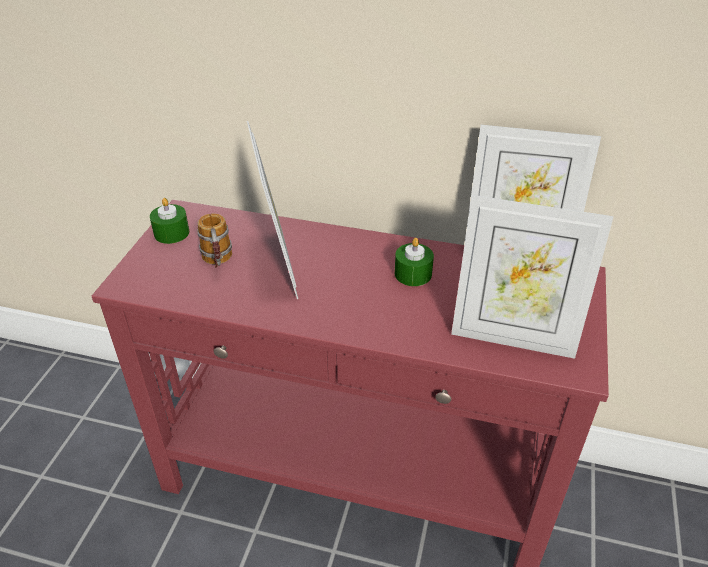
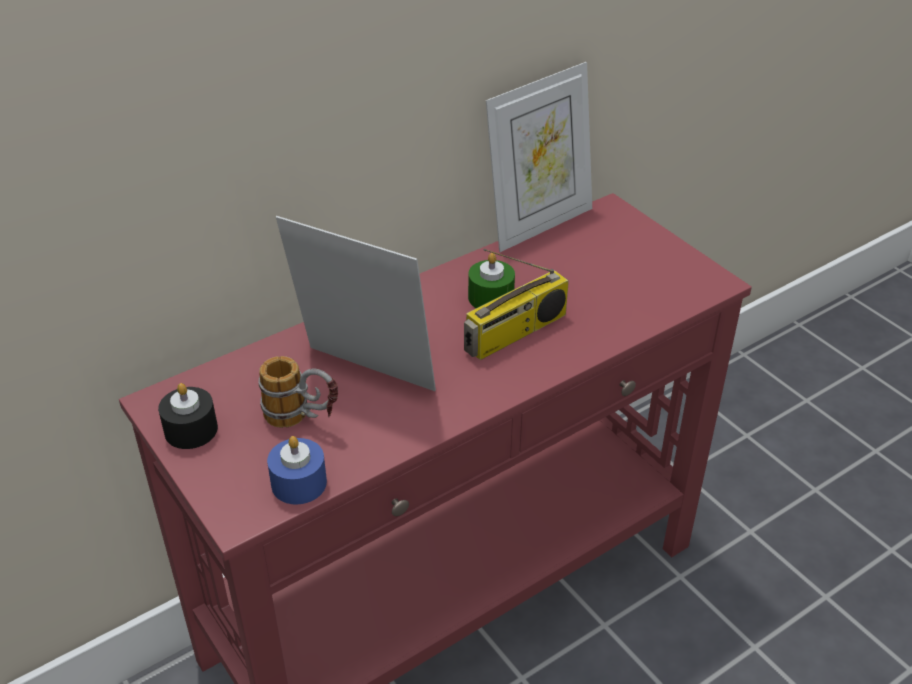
camera: 50 degrees left, 0 degrees up
(166, 291) = (299, 483): none -> blue candle
(171, 233) = (191, 430): green candle -> black candle
(391, 303) = (515, 333): none -> radio
(513, 337) = (639, 292): picture frame -> none

